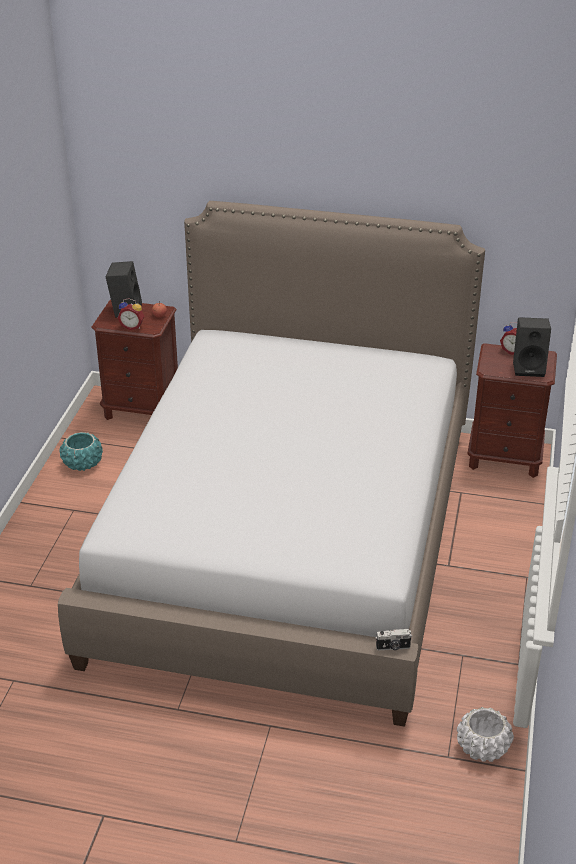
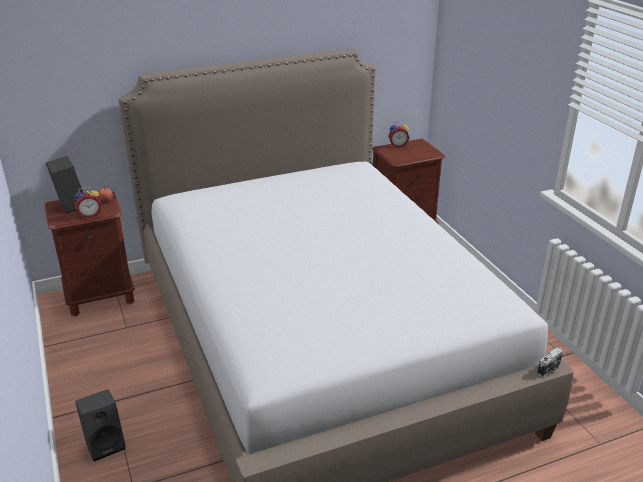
camera: 35 degrees left, 5 degrees down
(83, 463) = (85, 359): turquoise planter -> none
(483, 747) = (611, 424): white planter -> none
(529, 368) = (420, 151): black speaker -> black speaker (106, 444)

